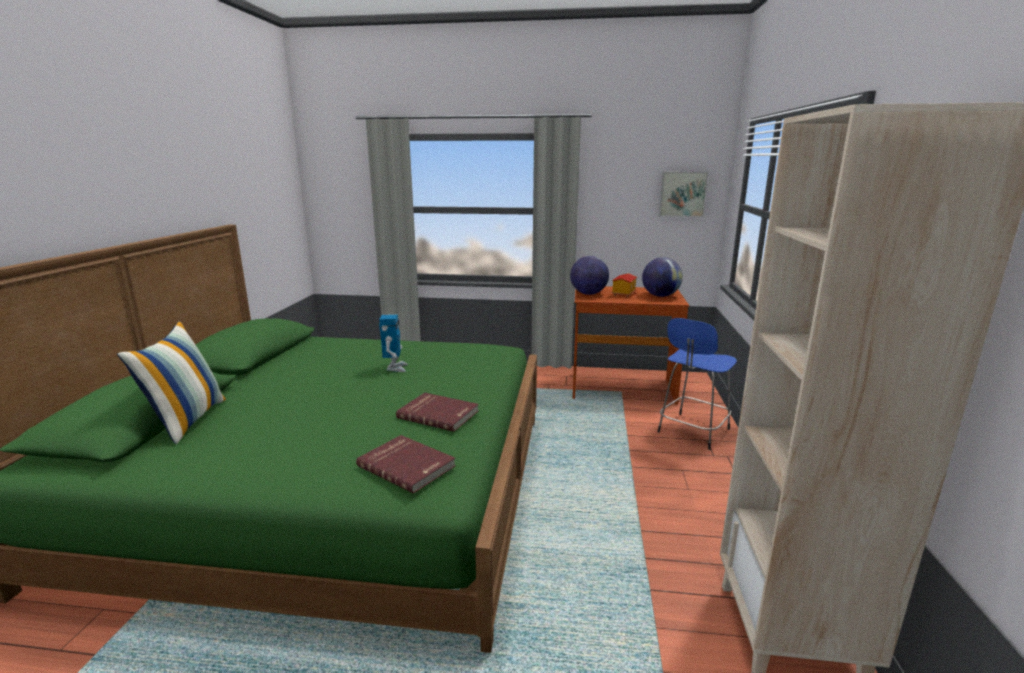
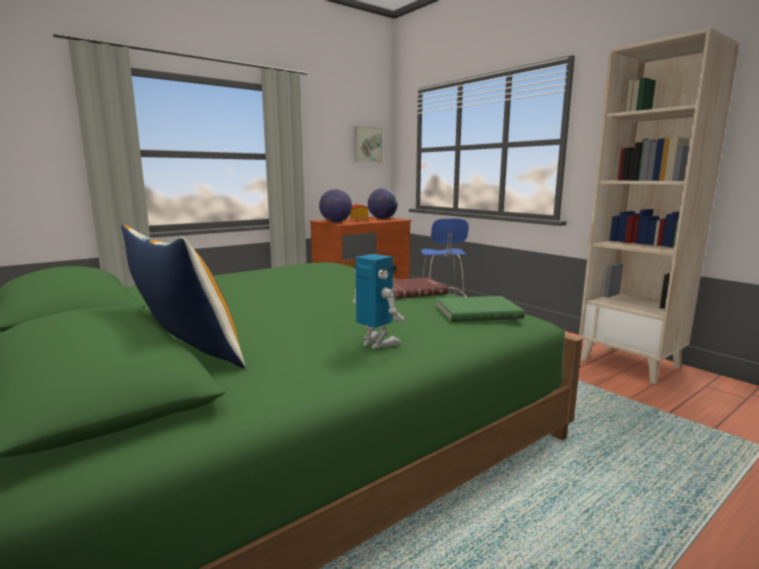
camera: 45 degrees left, 5 degrees down
(395, 368) = (289, 282): toy robot -> toy robot (377, 343)
(407, 465) = (477, 312): red book -> green book

